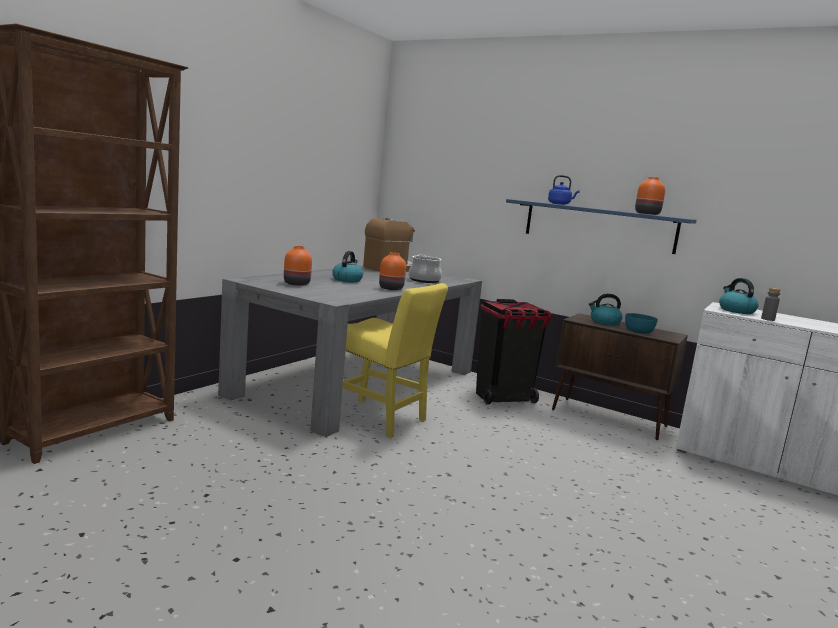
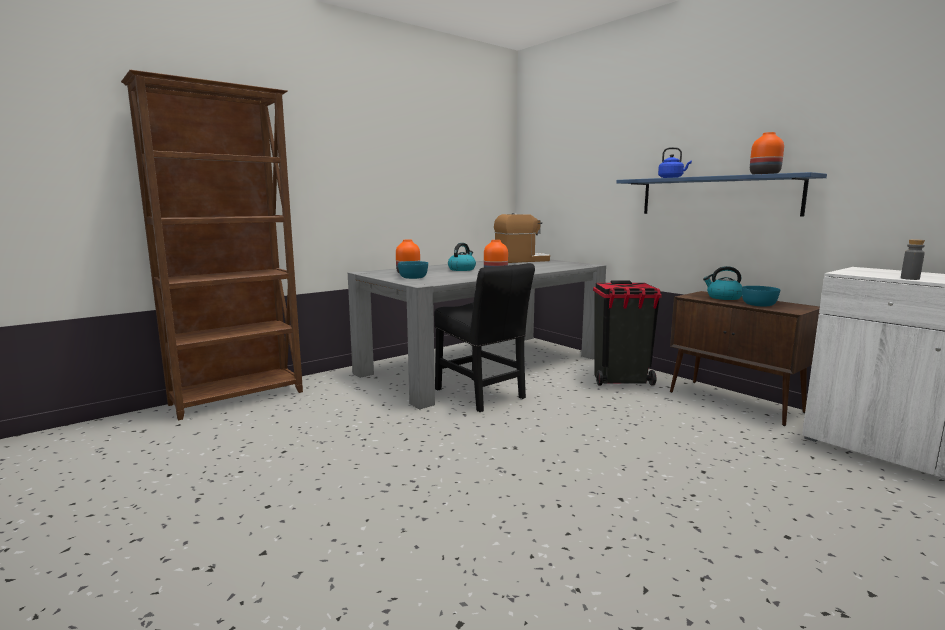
camera: 20 degrees right, 0 degrees up
(310, 290) = (412, 277): none -> turquoise bowl
(380, 418) = (481, 395): yellow chair -> black chair
(424, 280) = (541, 267): cooking pot -> none
(736, 310) = (872, 272): kettle -> none

